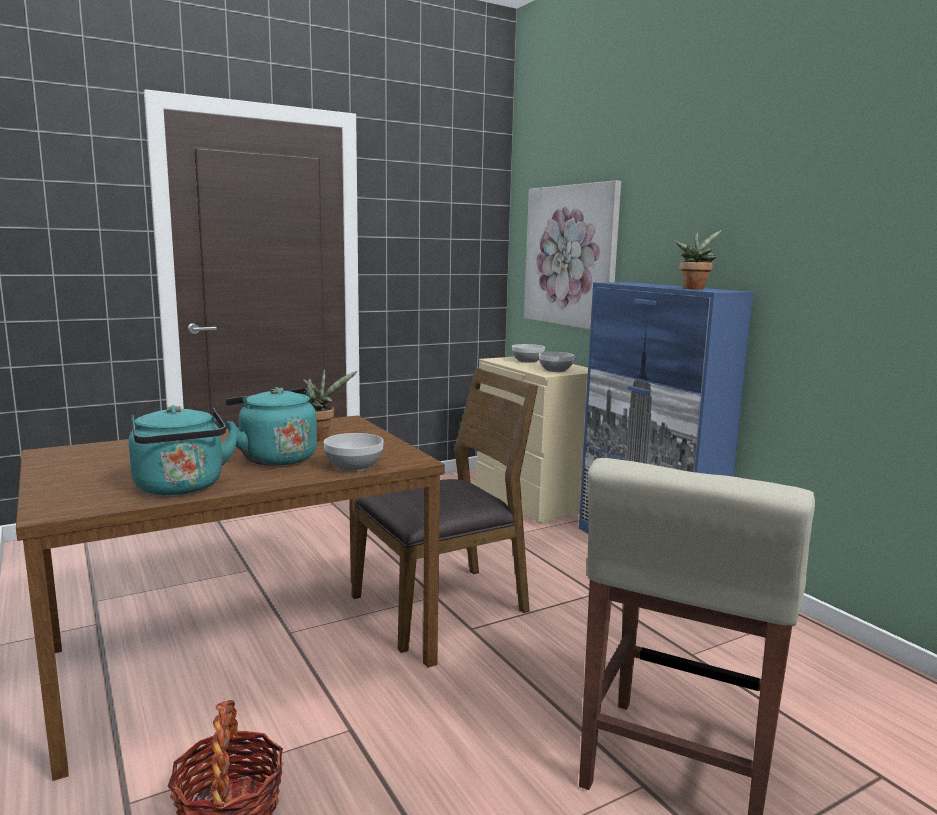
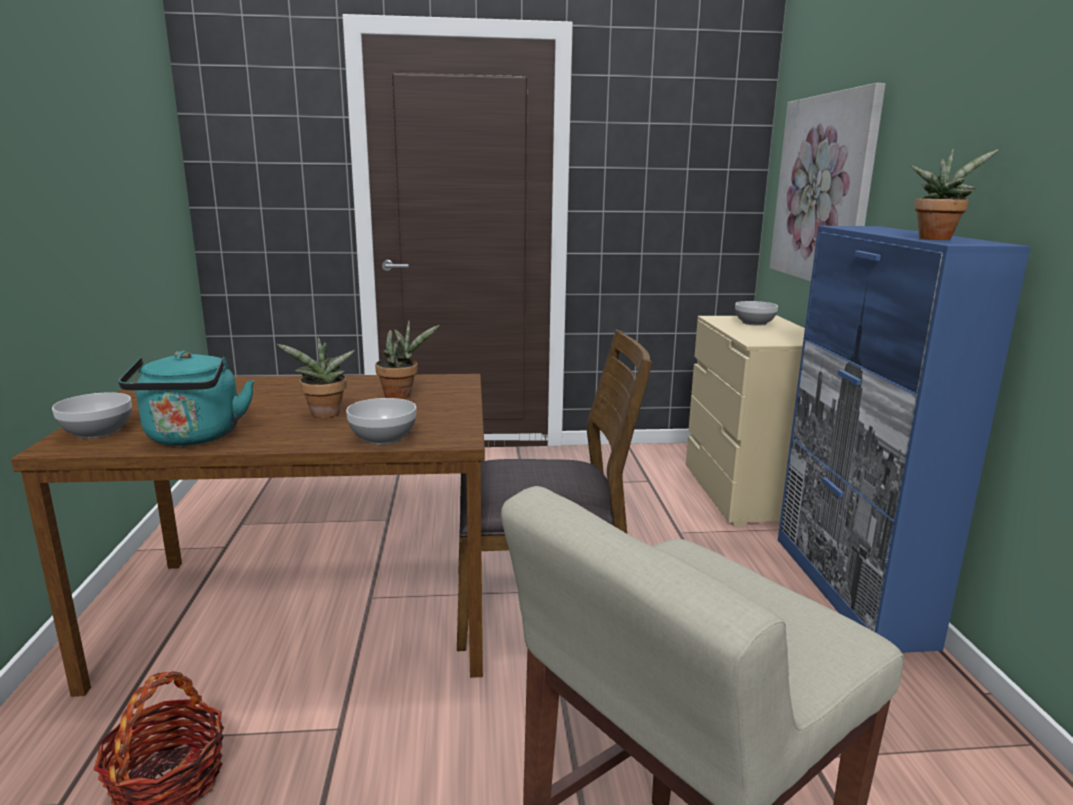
camera: 25 degrees right, 5 degrees up
(275, 458) = (324, 415): turquoise kettle -> potted plant
(555, 370) = (773, 338): bowl -> bowl (96, 431)

